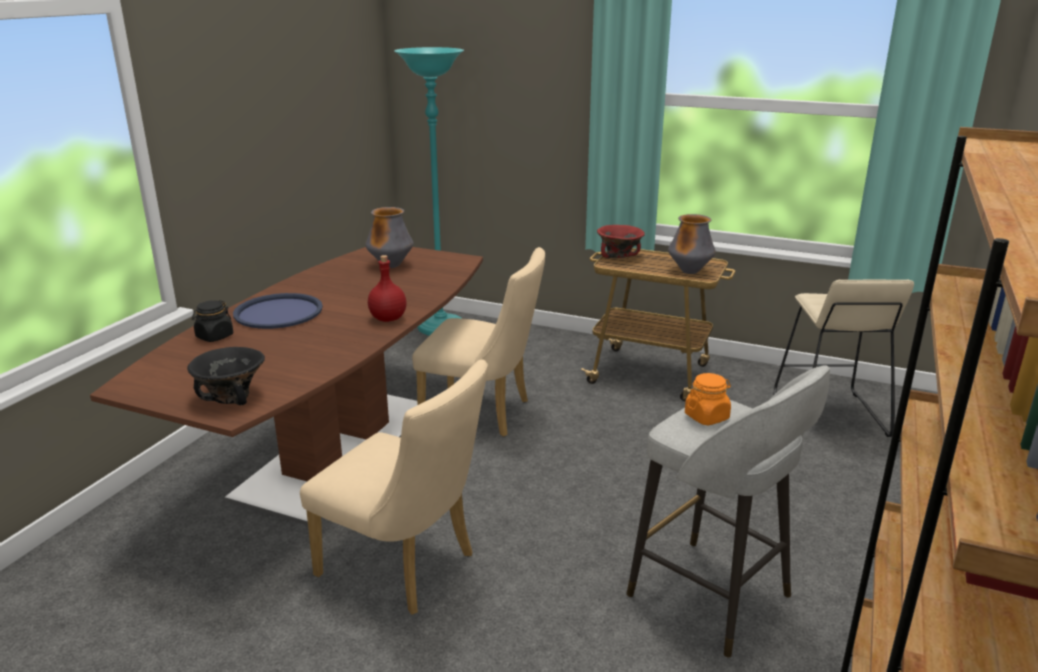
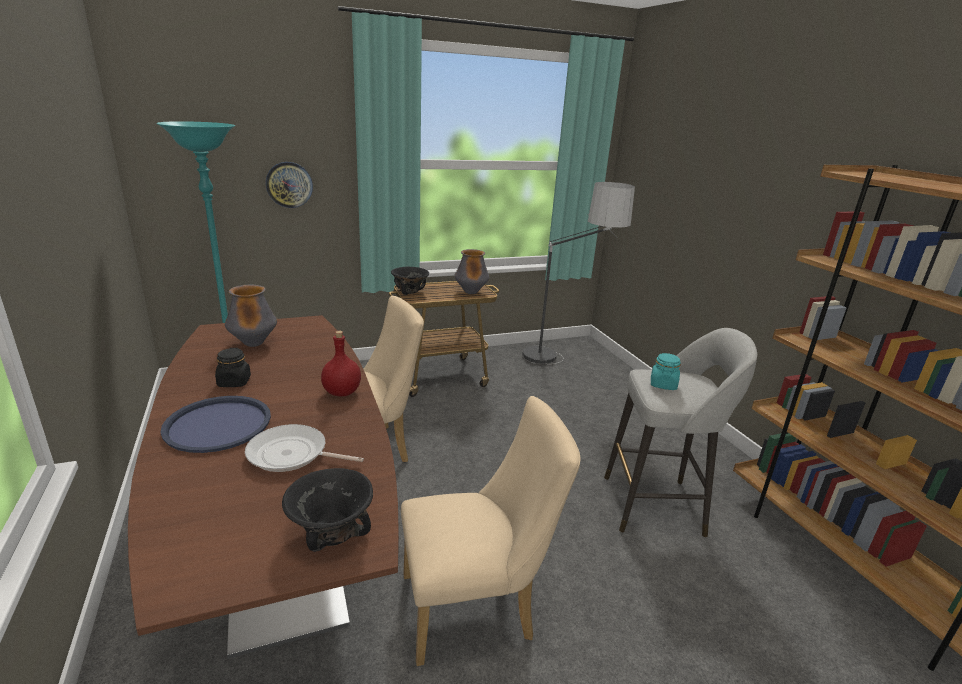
camera: 45 degrees left, 0 degrees up
(214, 336) = (187, 478): black jar -> black jar (234, 382)
(286, 346) = (292, 455): none -> frying pan
(526, 115) = (289, 184): none -> wall clock
(619, 255) = (410, 291): red bowl -> black bowl
(706, 417) = (663, 384): orange jar -> turquoise jar
(827, 415) = (561, 367): beige stool -> floor lamp

